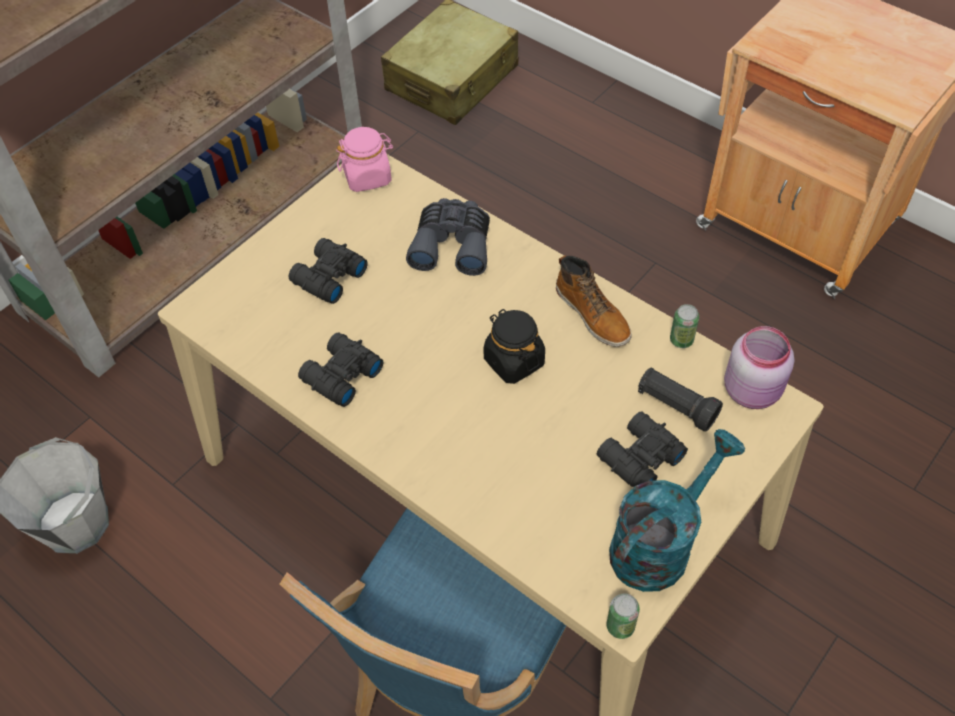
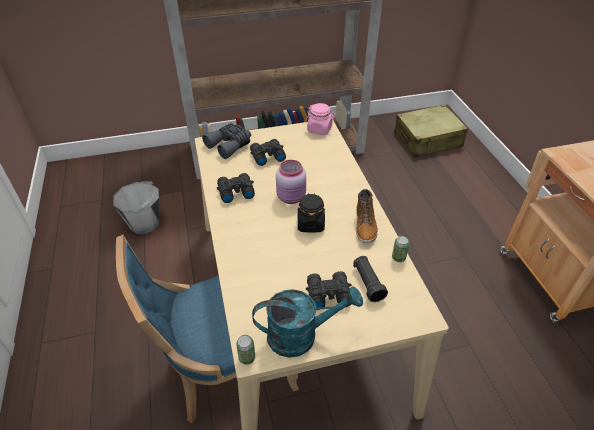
camera: 35 degrees right, 10 degrees down
(452, 244) = (329, 168): grey binoculars -> grey binoculars (230, 145)
(753, 390) = (415, 299): pink jar -> pink jar (292, 197)

